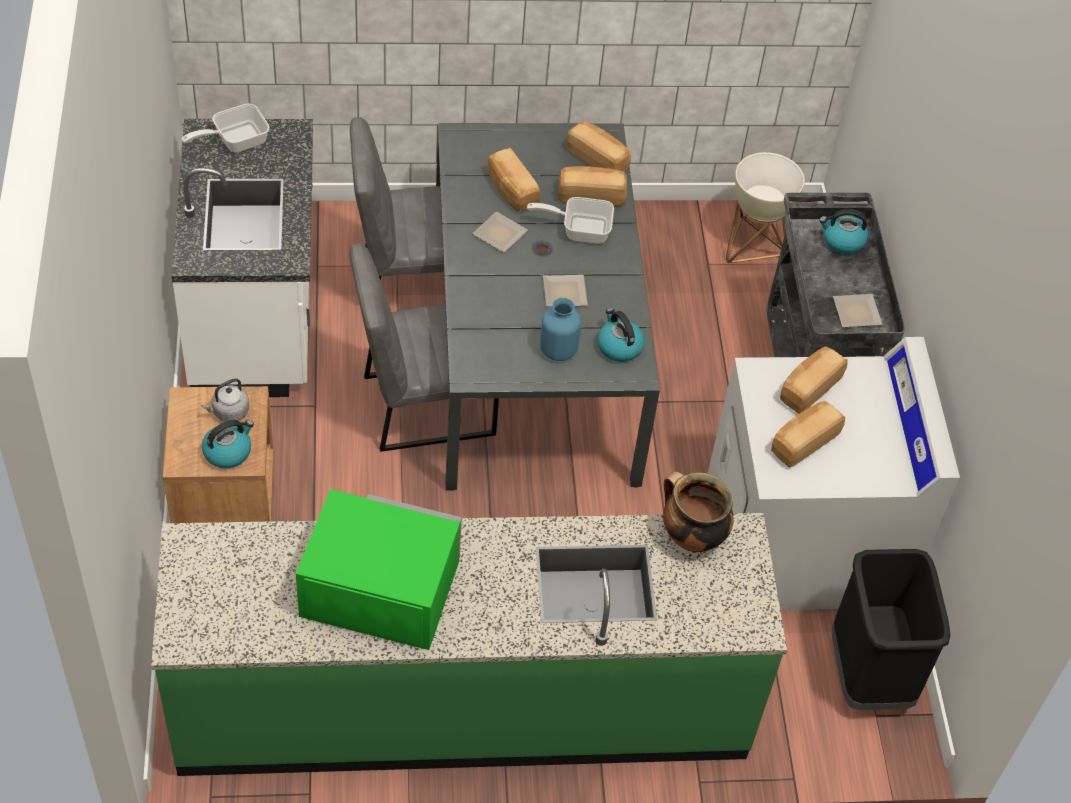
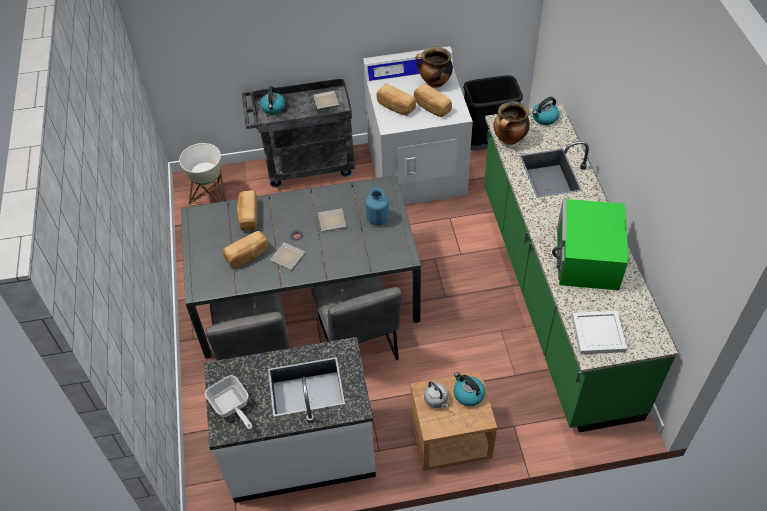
camera: 90 degrees left, 0 degrees up
(222, 564) = (599, 333): none -> white tray
(579, 229) = (278, 219): frying pan -> none
(598, 159) = (215, 216): bread -> none
(619, 346) = (369, 193): kettle -> kettle (544, 118)
(874, 458) = (434, 83): none -> cooking pot

